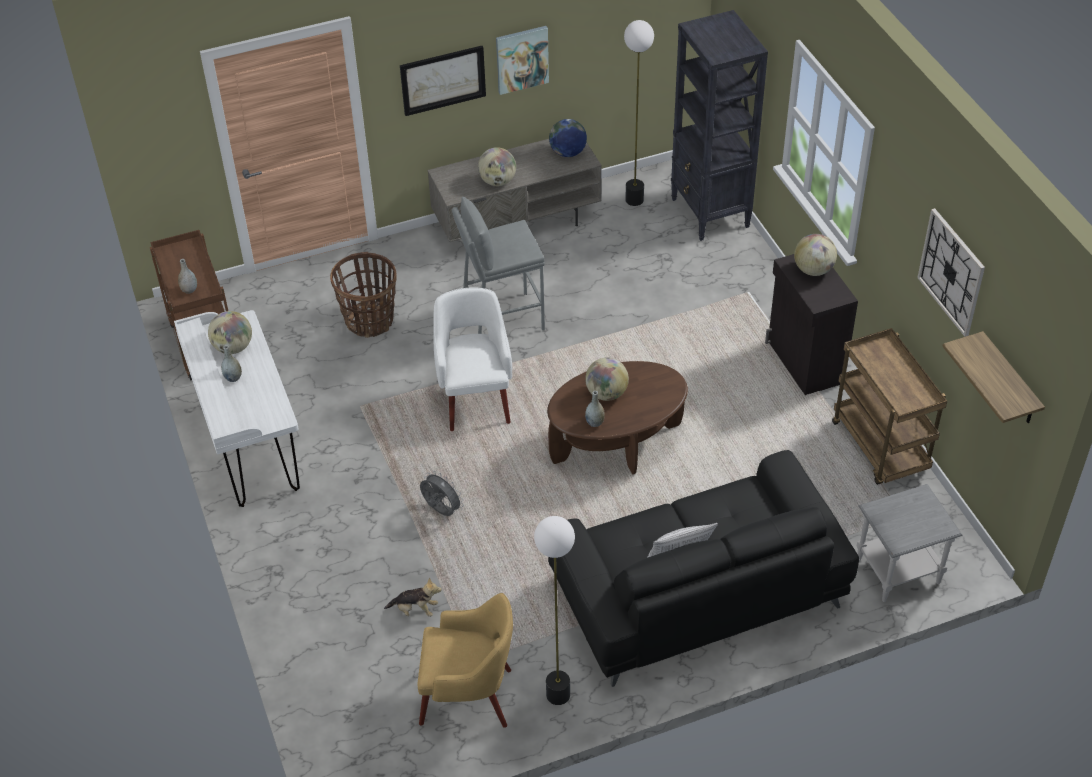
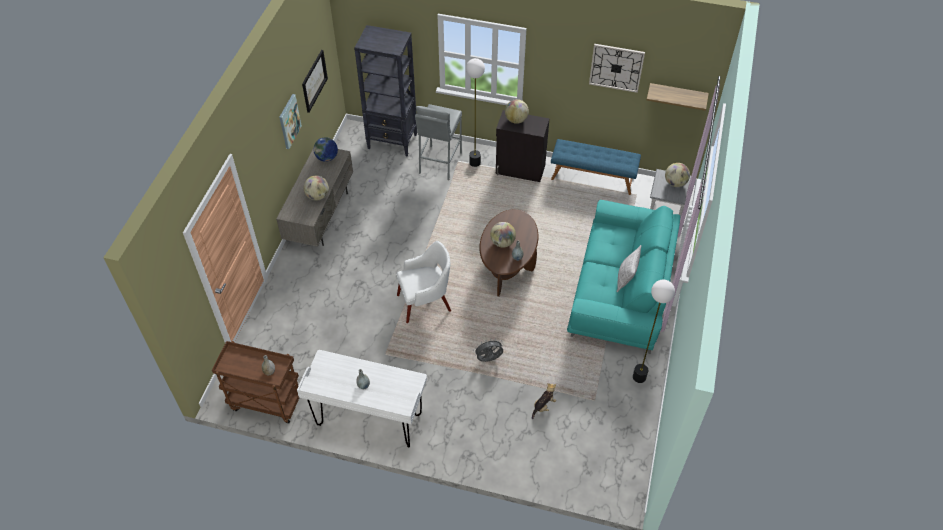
camera: 55 degrees left, 5 degrees up
(233, 347) = (339, 374): globe -> globe (675, 183)
(369, 321) = (326, 316): basket -> none
(443, 80) = (268, 160): picture -> picture (314, 81)
(469, 696) = (614, 413): yellow armchair -> none
(475, 397) = (426, 302): white armchair -> white armchair turned 135 degrees clockwise
(502, 319) = (382, 261): grey stool -> grey stool (439, 163)
(634, 200) = (353, 162): floor lamp -> floor lamp (475, 163)
(696, 592) = (620, 290): black sofa -> turquoise sofa
(881, 448) = (593, 177): brown cart -> blue bench

